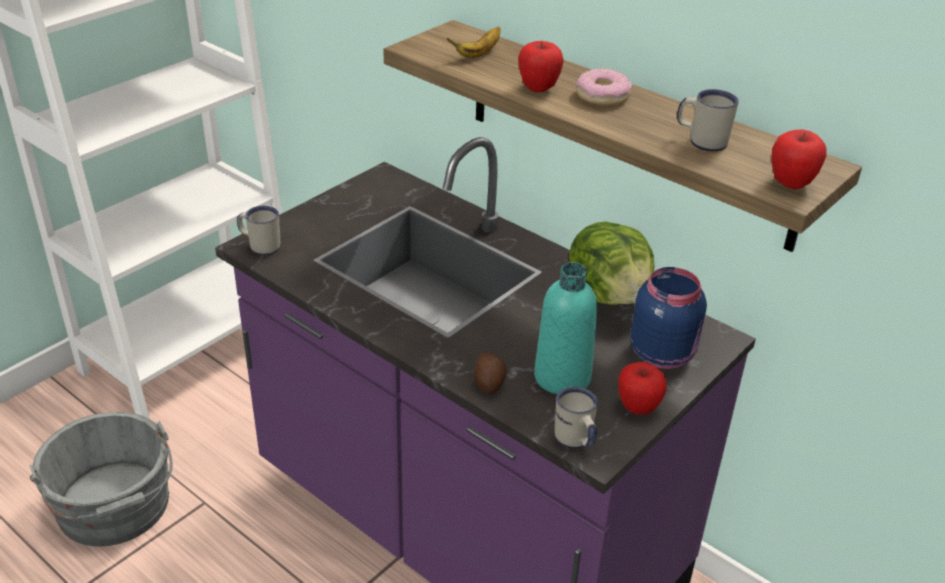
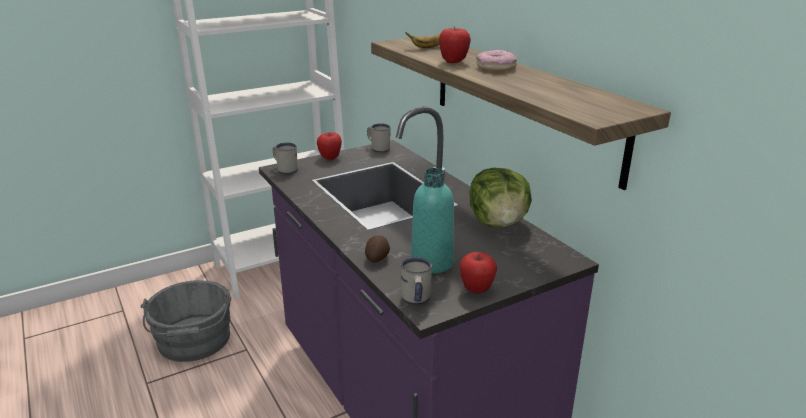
camera: 20 degrees right, 10 degrees down
(663, 353) = (518, 261): blue jar -> none
(701, 141) = (548, 90): white mug -> white mug (378, 148)
(791, 184) = (599, 113): apple -> apple (330, 158)

